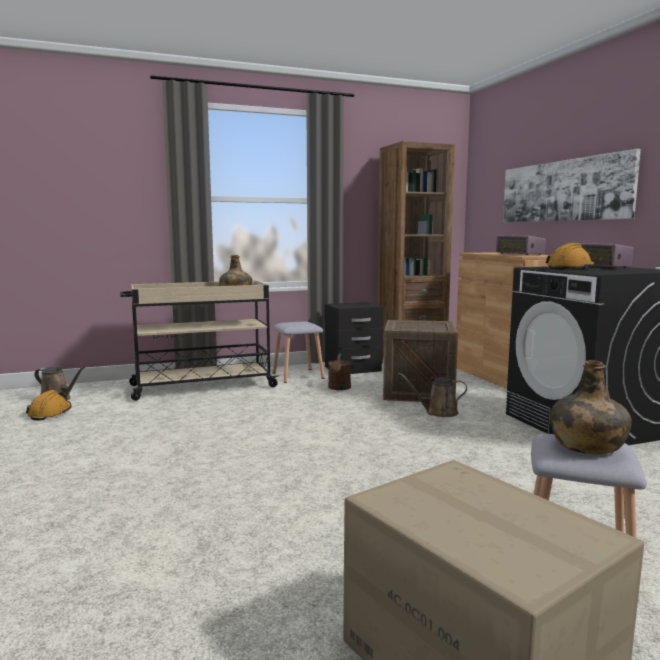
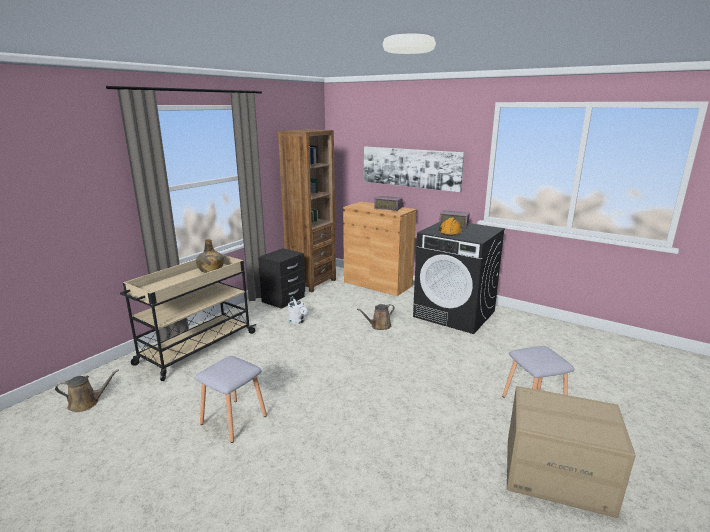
camera: 35 degrees left, 10 degrees up
(50, 413) = (107, 420): orange hard hat -> none
(297, 375) = (253, 316): grey stool -> grey stool (232, 420)
(339, 388) = (298, 321): brown watering can -> white watering can
(418, 391) = (348, 311): crate -> none
(586, 446) = (541, 355): green bottle -> none

